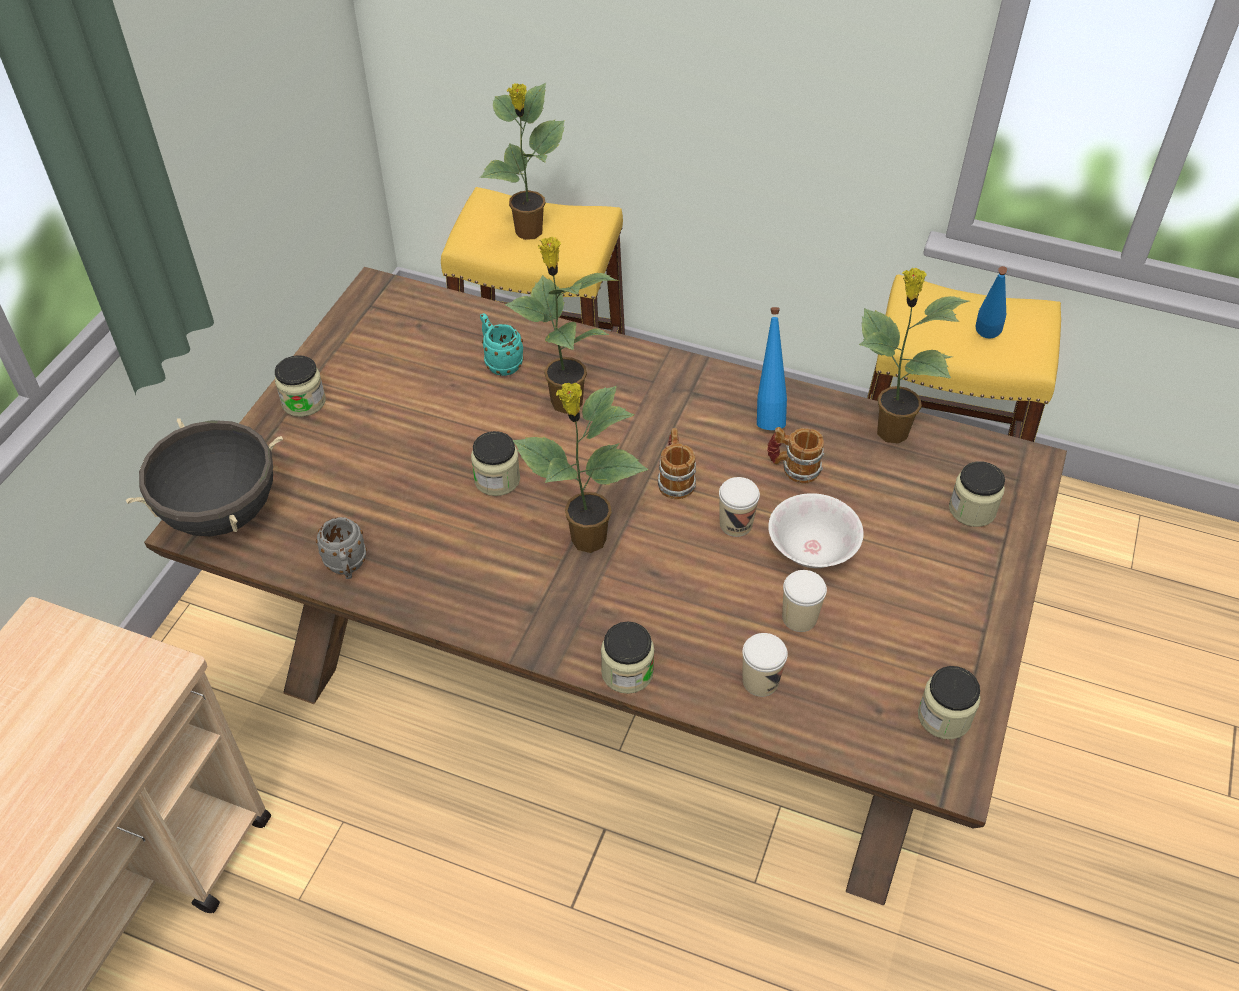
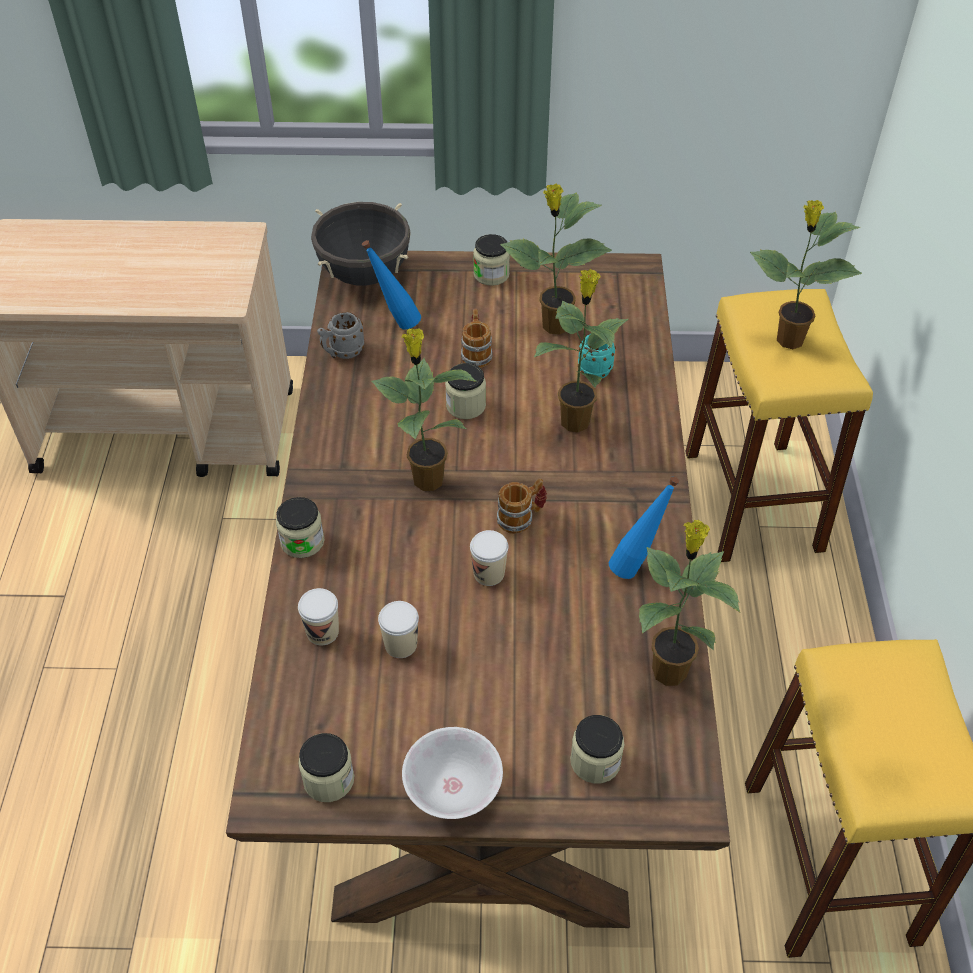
camera: 70 degrees right, 0 degrees up
(420, 376) = (553, 326): none -> potted plant
(793, 468) = (578, 600): mug -> mug (476, 353)
(811, 551) = (482, 636): white bowl -> white bowl (452, 788)
(984, 340) = (880, 742): blue bottle -> blue bottle (395, 323)

